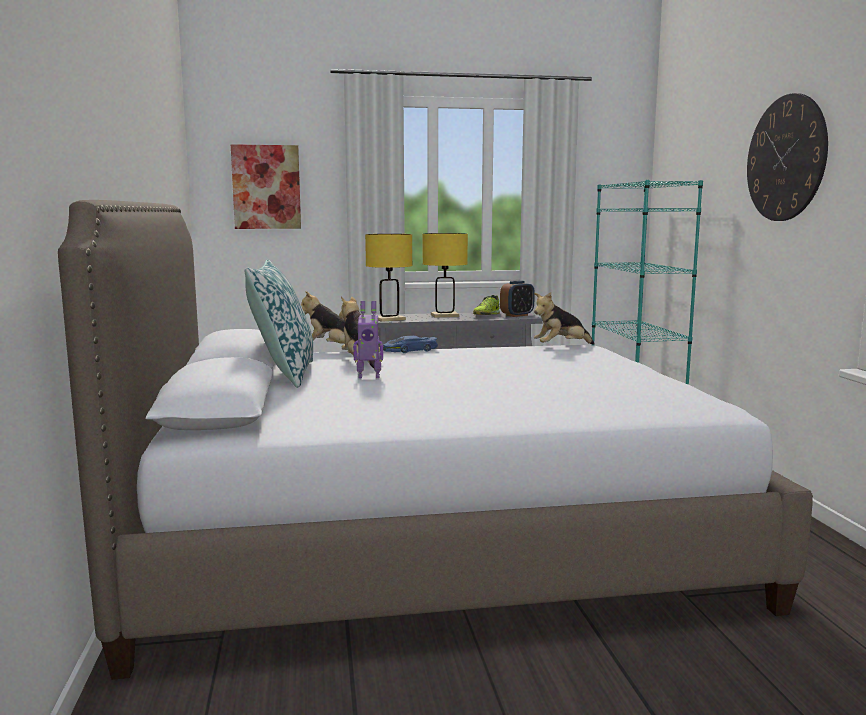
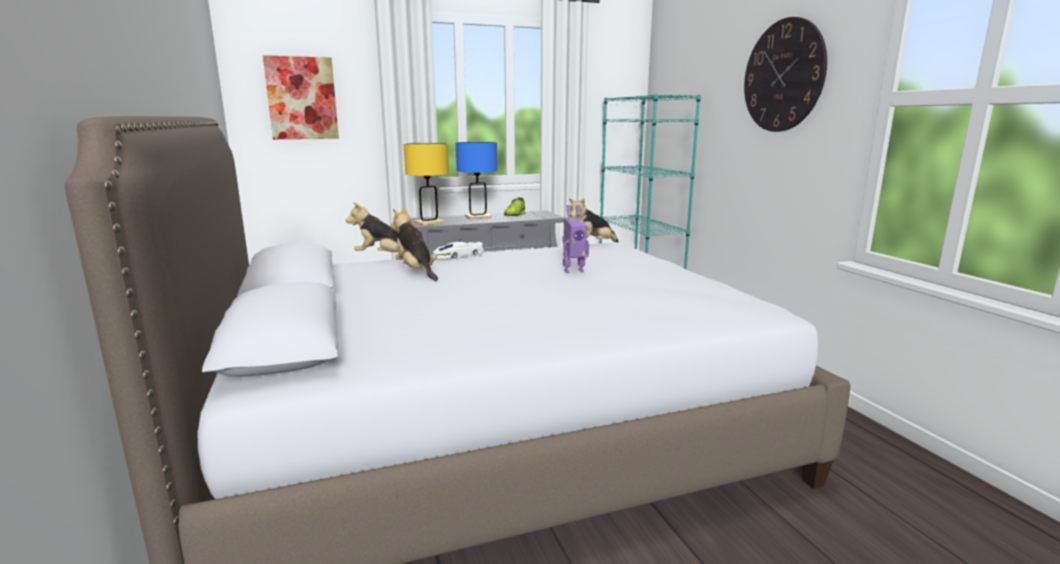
camera: 10 degrees left, 5 degrees up
(284, 374) = (343, 290): pillow -> none
(369, 376) = (430, 288): toy robot -> toy robot (573, 270)
(410, 350) = (458, 255): blue toy car -> white toy car
(444, 315) = (478, 217): yellow table lamp -> blue table lamp
(517, 315) = (541, 215): alarm clock -> none

